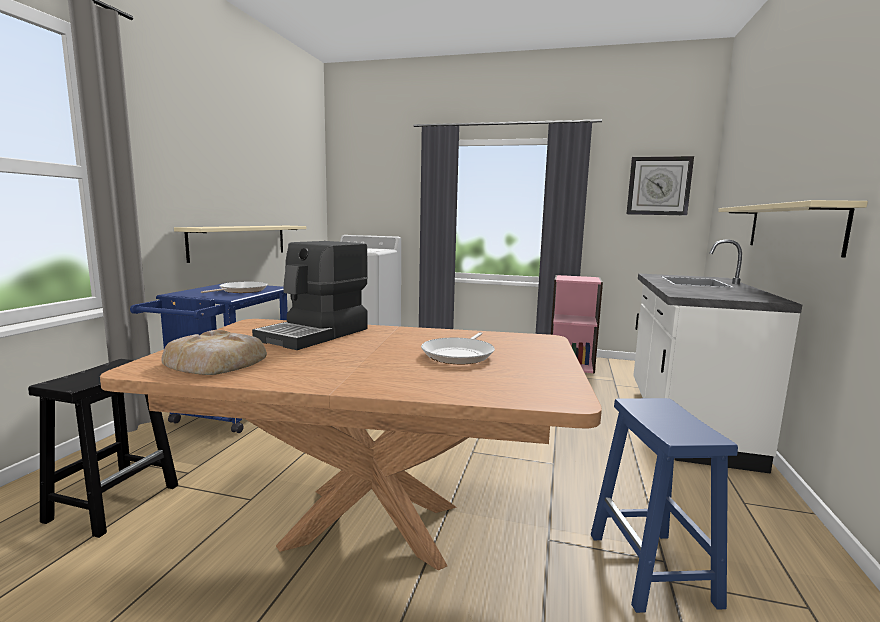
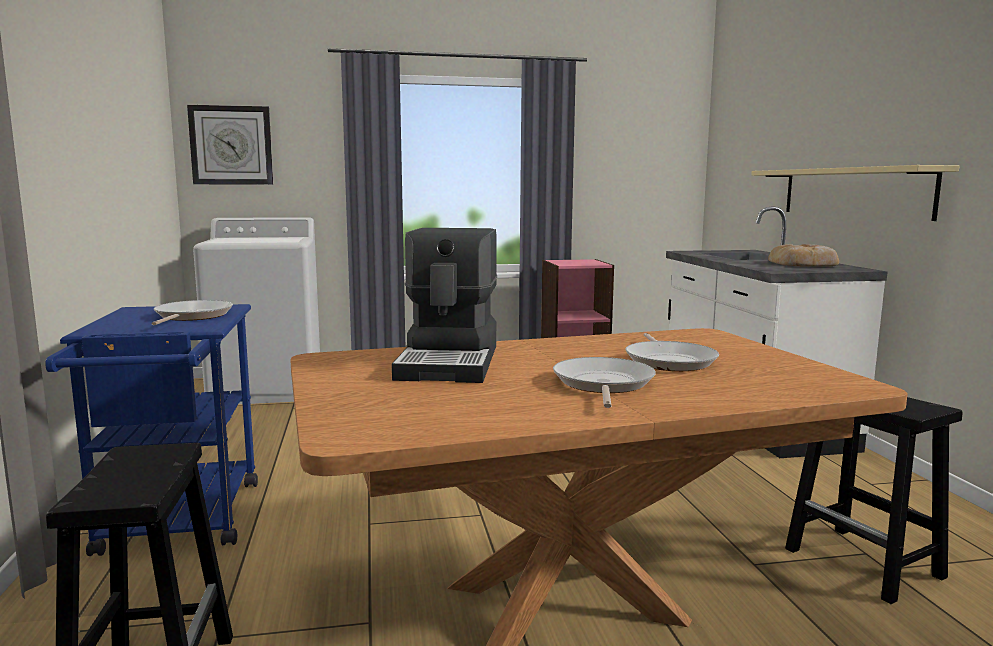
camera: 25 degrees left, 0 degrees up
(216, 362) = (424, 412): bread -> bread (804, 264)
(240, 241) = (103, 236): beige shelf -> none
(366, 363) = (602, 384): none -> frying pan
(653, 570) = (865, 564): blue stool -> black stool
(659, 186) = (650, 143): wall clock -> wall clock (231, 145)

